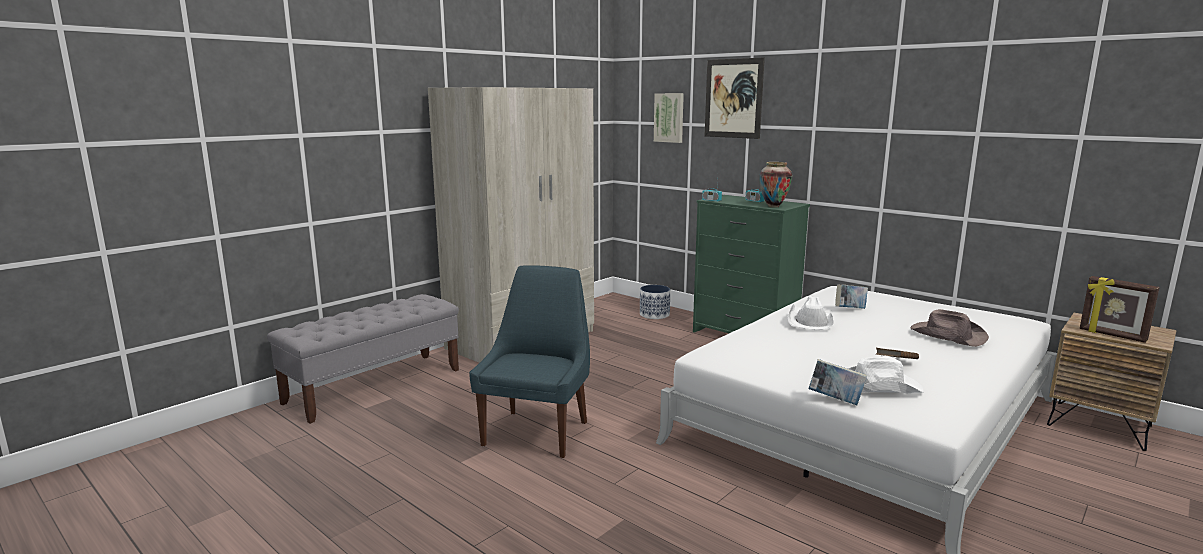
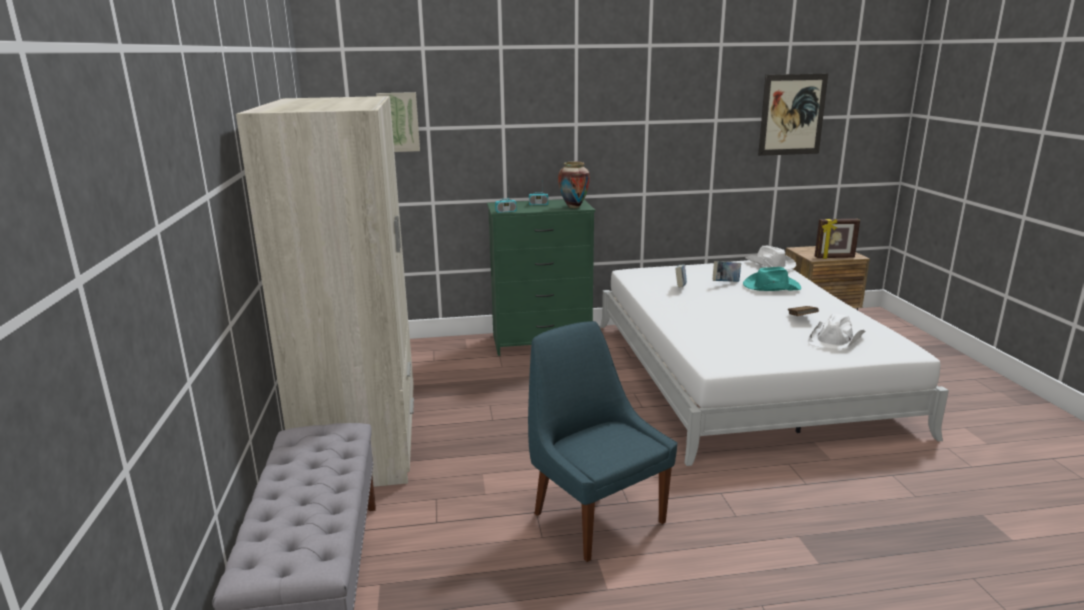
camera: 50 degrees left, 5 degrees up
(654, 314) = (429, 352): planter -> none
(733, 98) = (484, 97): picture -> picture (792, 115)
(810, 321) = (691, 306): white hat -> white hat (769, 264)
(835, 400) = (847, 359): book -> book (725, 283)
(947, 335) = (770, 286): brown hat -> turquoise hat

